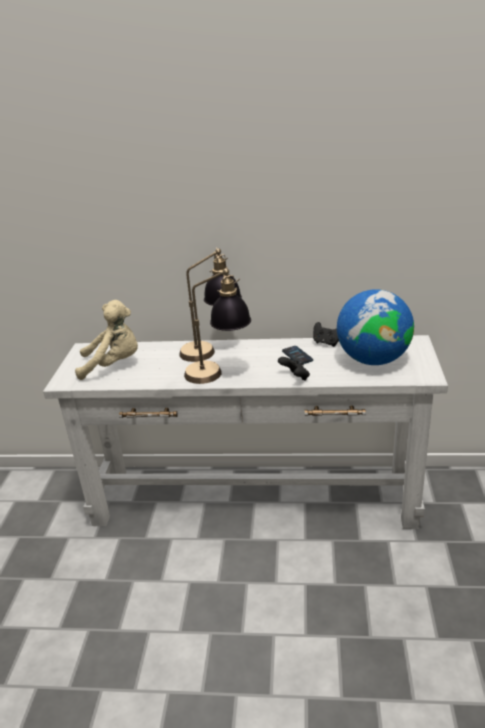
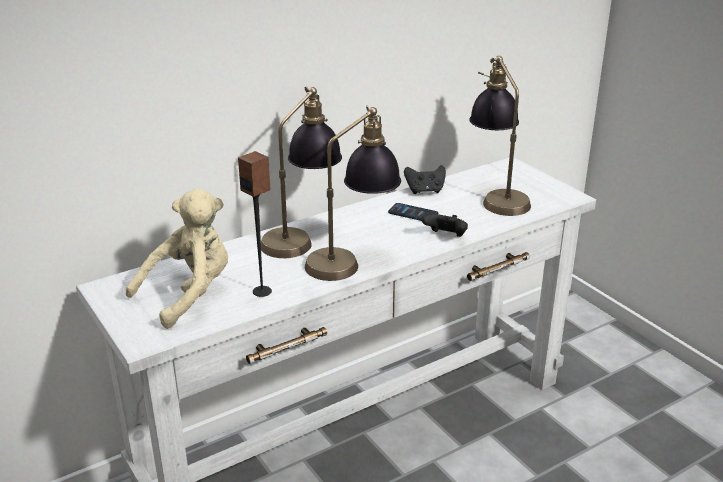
camera: 40 degrees left, 0 degrees up
(148, 376) = (262, 291): none -> speaker
(373, 360) = (497, 195): globe -> table lamp

